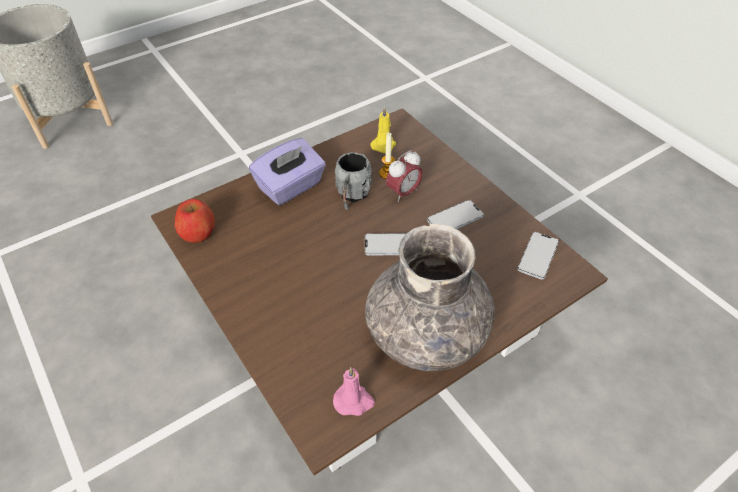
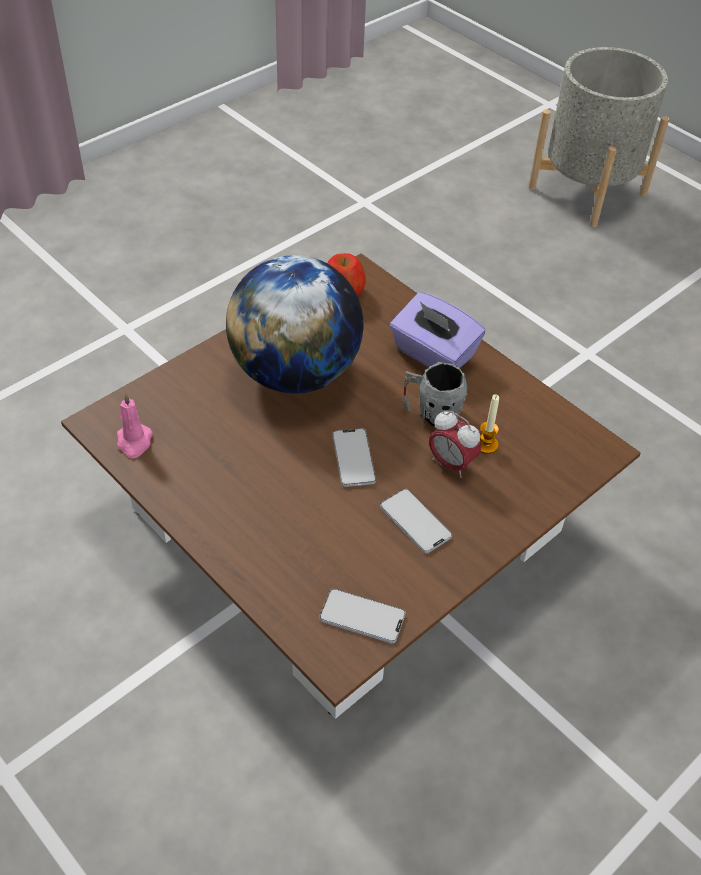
camera: 80 degrees right, 0 degrees up
(290, 273) = (295, 373): none -> globe
(384, 145) = (545, 436): yellow candle -> none
(427, 333) = (222, 498): grey vase -> none

